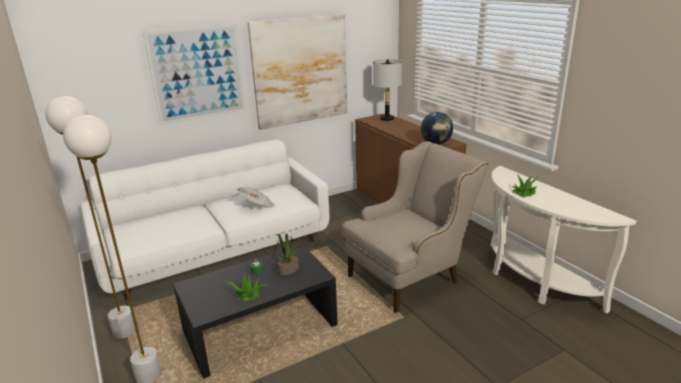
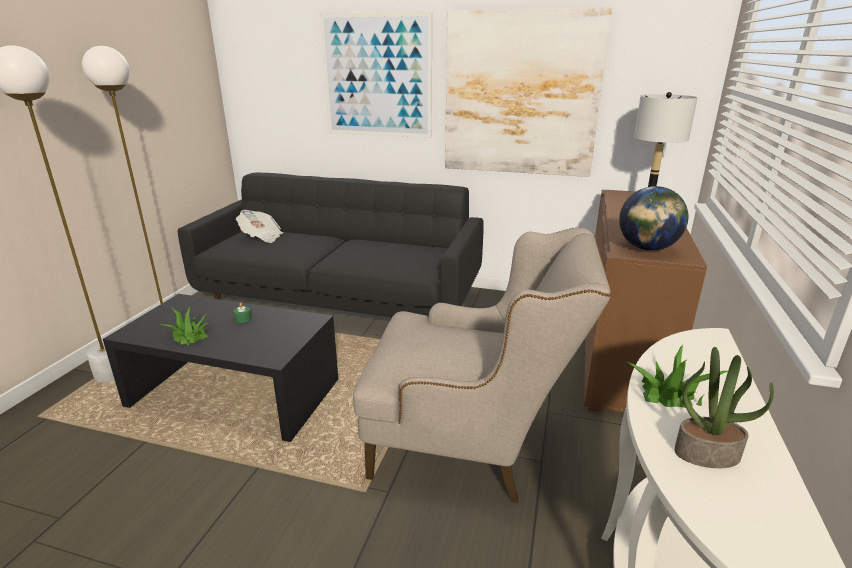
camera: 45 degrees right, 0 degrees up
(216, 250) = (339, 298): white sofa -> black sofa
(257, 205) = (372, 256): newspaper -> newspaper (261, 237)
(289, 270) = (264, 334): potted plant -> potted plant (707, 453)

